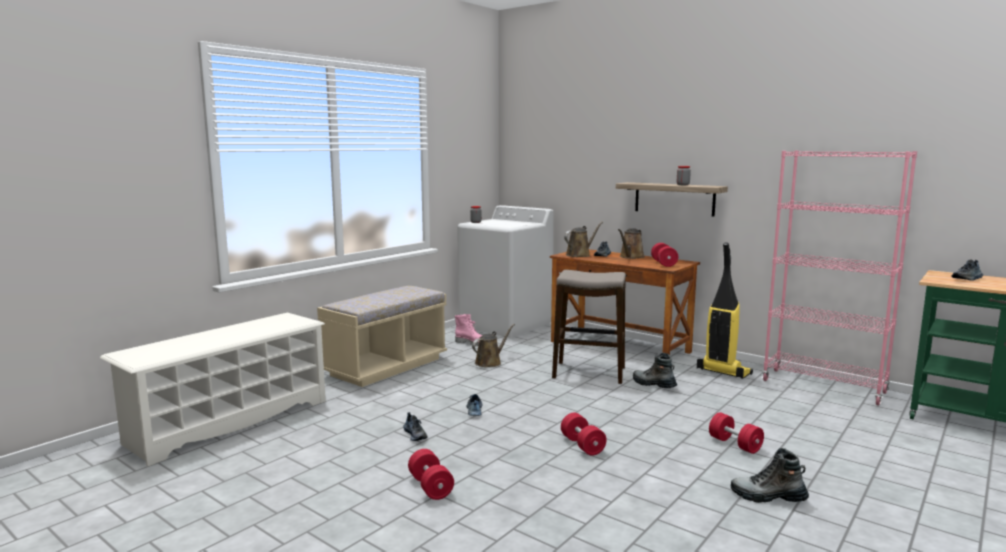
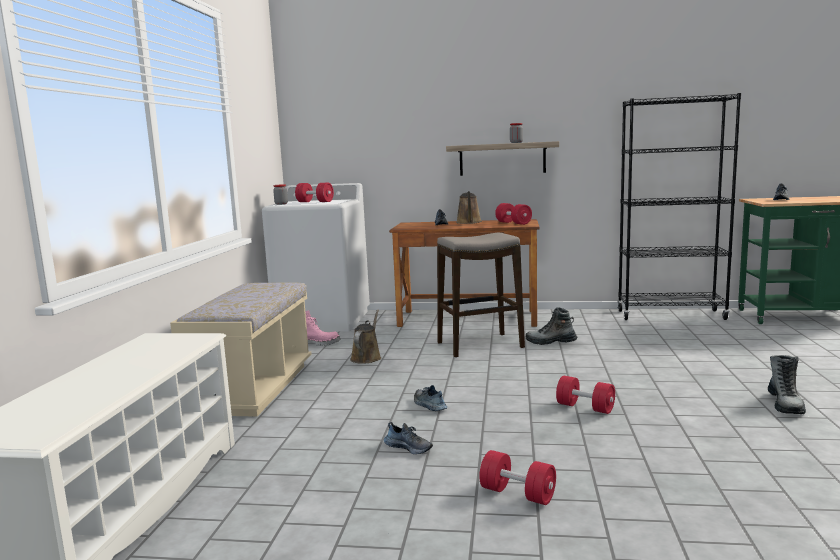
camera: 30 degrees left, 0 degrees up
(580, 255) = (417, 226): brown watering can -> none
(722, 372) = (584, 320): vacuum cleaner -> none
(735, 444) = (693, 372): red dumbbell -> red dumbbell (315, 202)
(768, 497) = (785, 404): boot -> boot turned 60 degrees counterclockwise
(823, 387) = (671, 315): pink bookcase -> black bookcase

